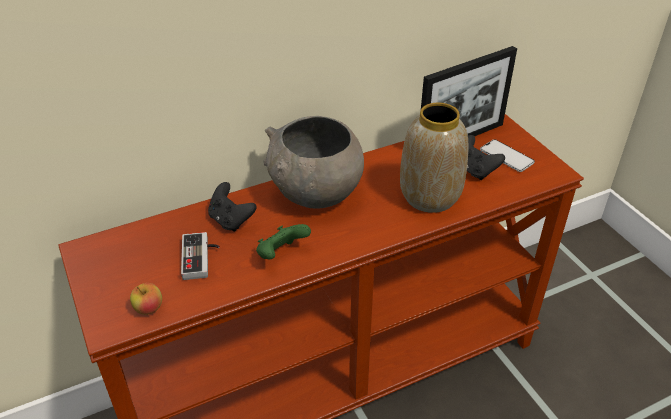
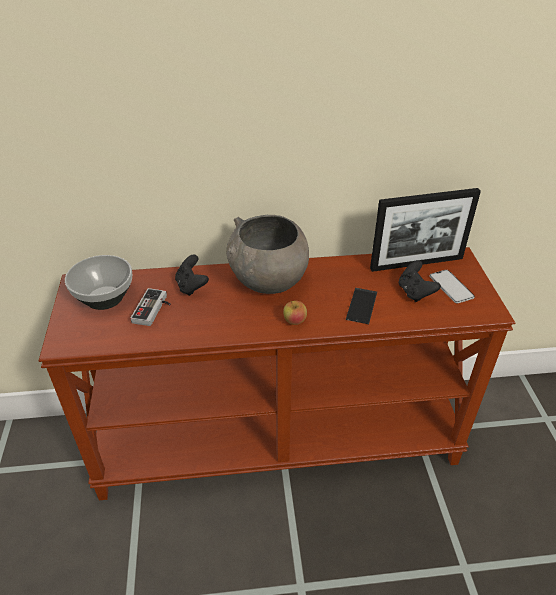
camera: 20 degrees right, 0 degrees up
(131, 258) = (104, 297): none -> bowl
(149, 309) = (96, 338): apple -> apple (294, 321)
(281, 254) = (215, 322): green game controller -> none
(429, 197) = (361, 306): vase -> phone

